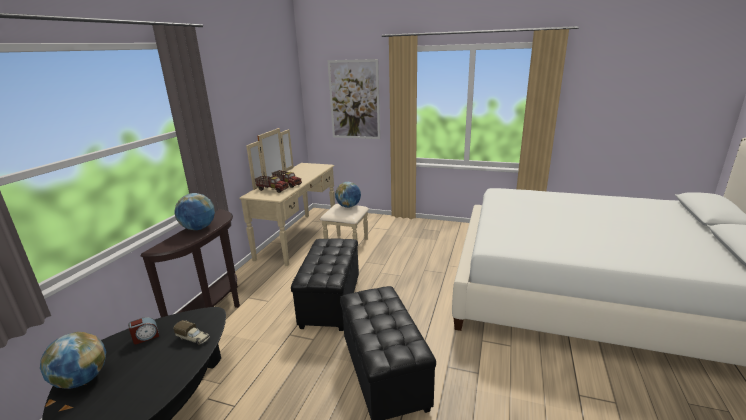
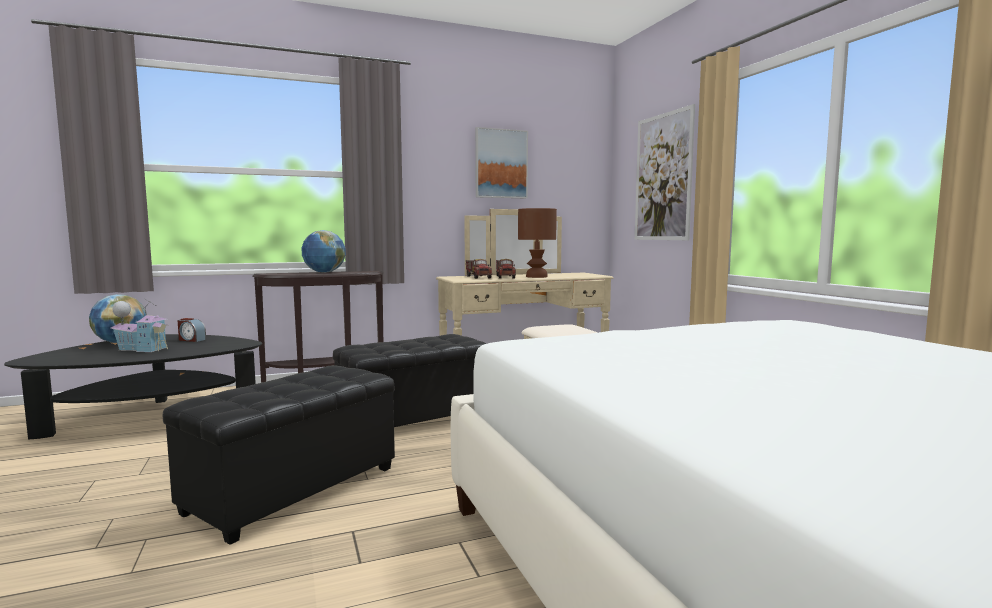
camera: 50 degrees right, 15 degrees down
(144, 368) = (142, 349): none -> toy house
(193, 338) = (198, 348): toy truck -> none
(255, 99) = (501, 164): none -> picture
(302, 178) = (536, 277): none -> brown table lamp
(348, 206) = (573, 326): globe -> none

